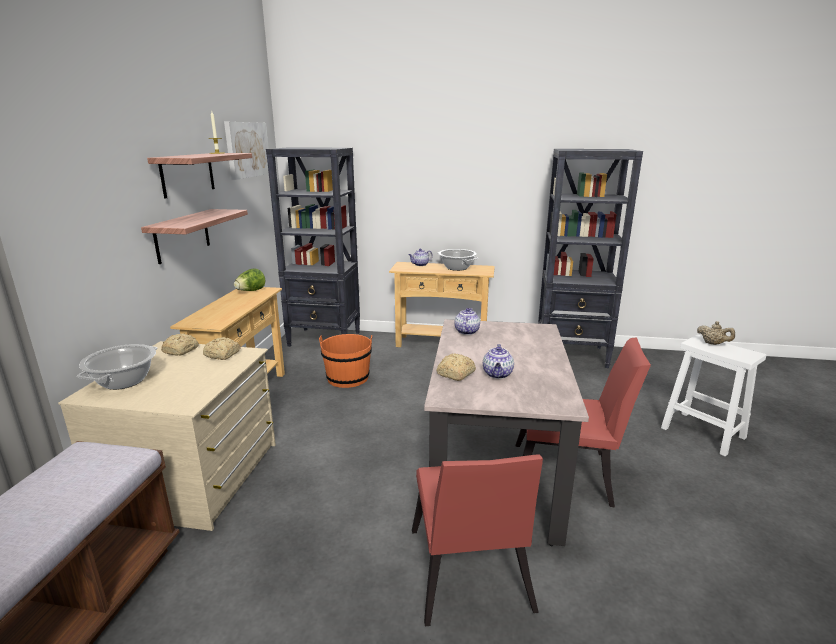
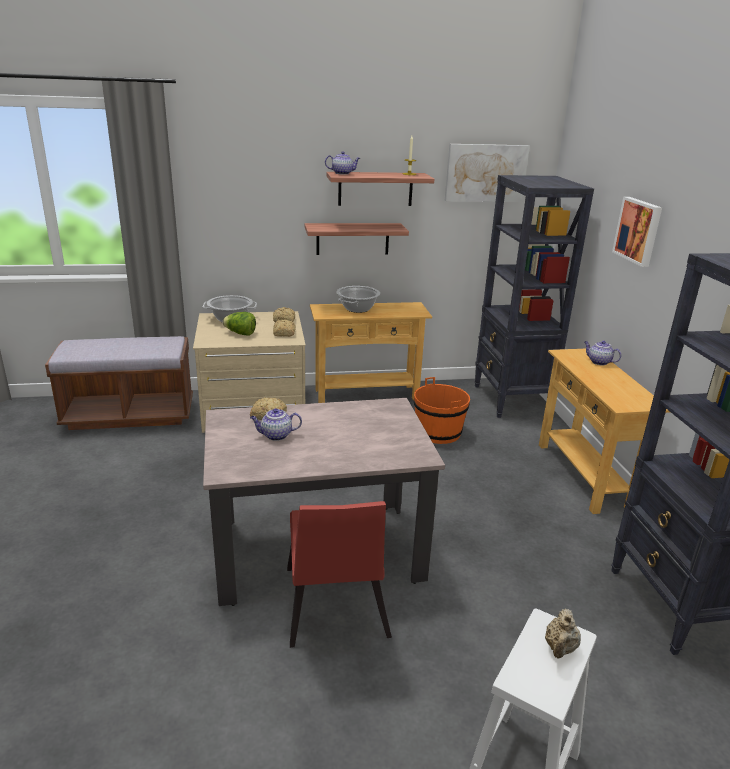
camera: 70 degrees right, 5 degrees up
(251, 291) = (409, 308): lettuce -> lettuce (240, 333)
(414, 167) = (639, 231): none -> picture
(457, 268) = (618, 385): cooking pot -> cooking pot (357, 309)
(466, 331) = (377, 411): teapot -> teapot (342, 173)
(468, 577) = (175, 551): red chair -> none

